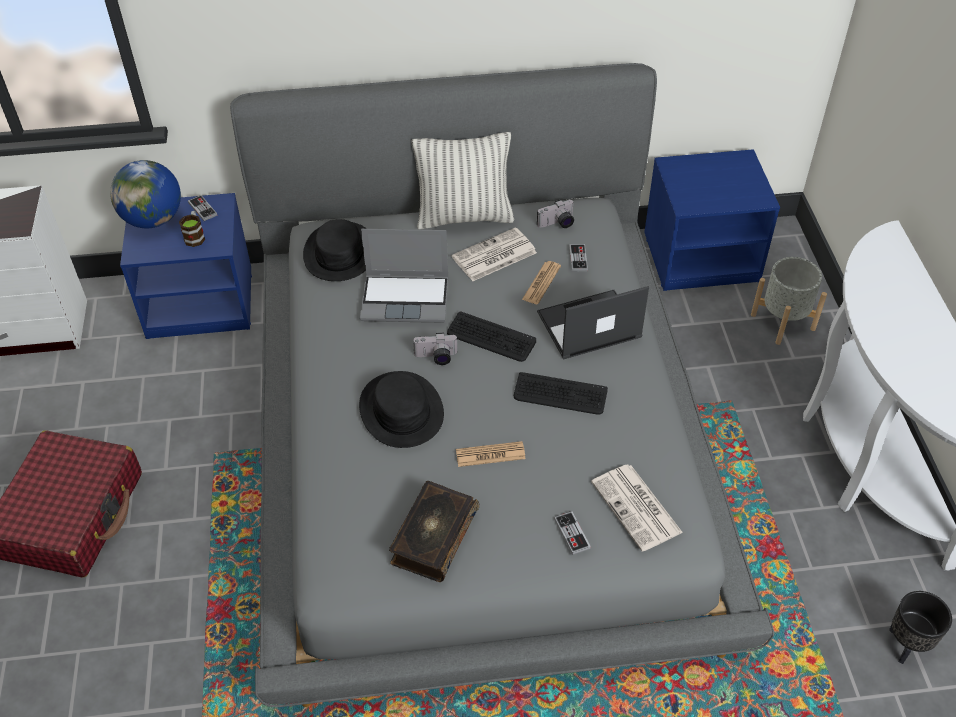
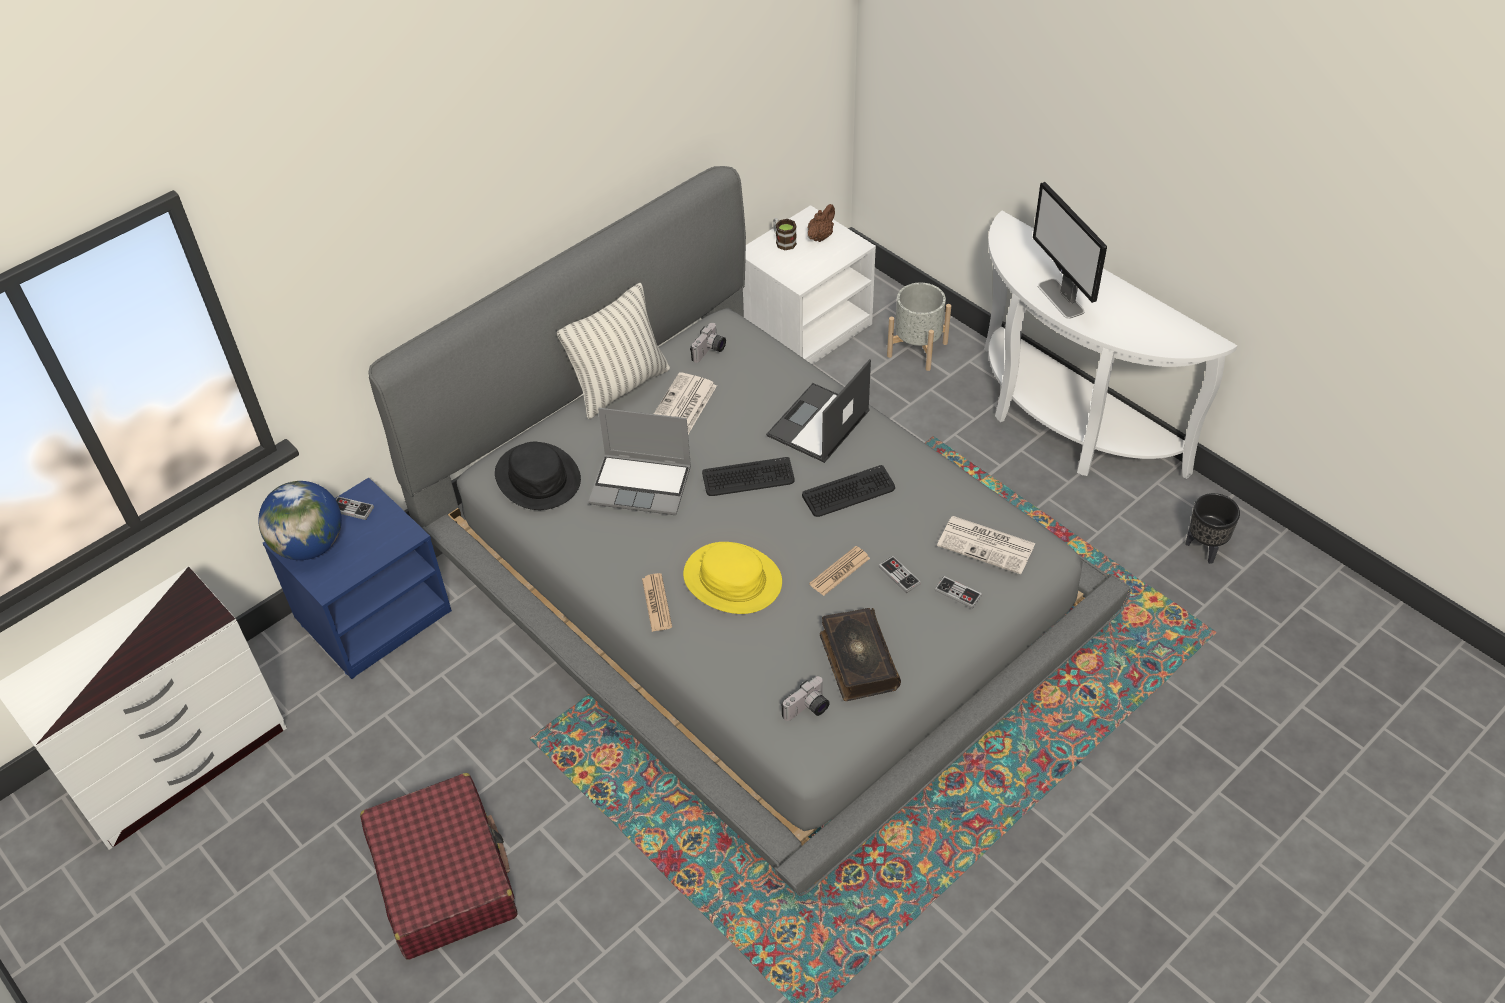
camera: 35 degrees left, 0 degrees up
(195, 236) = (372, 538): mug -> mug (783, 241)
(401, 411) = (732, 580): black hat -> yellow hat
(406, 299) = (642, 485): laptop -> laptop turned 45 degrees clockwise
(436, 358) = (718, 520): camera -> camera (808, 710)
(541, 283) = (746, 409): newspaper -> newspaper (657, 603)
(578, 258) = (756, 372): game controller -> game controller (899, 575)
(701, 256) = (805, 327): blue nightstand -> white nightstand
(738, 177) = (820, 236): none -> brown teapot
(882, 323) = (1061, 299): none -> monitor

